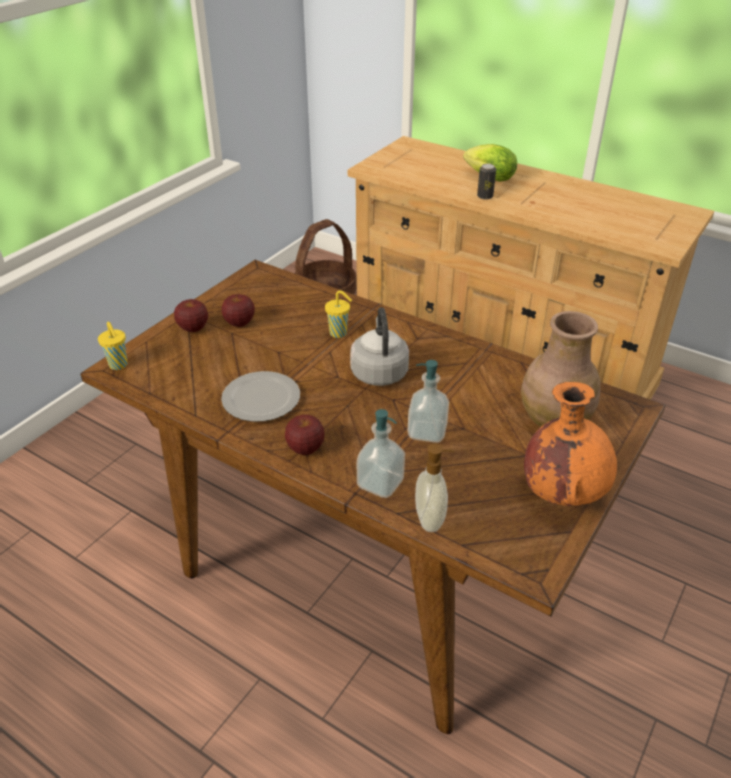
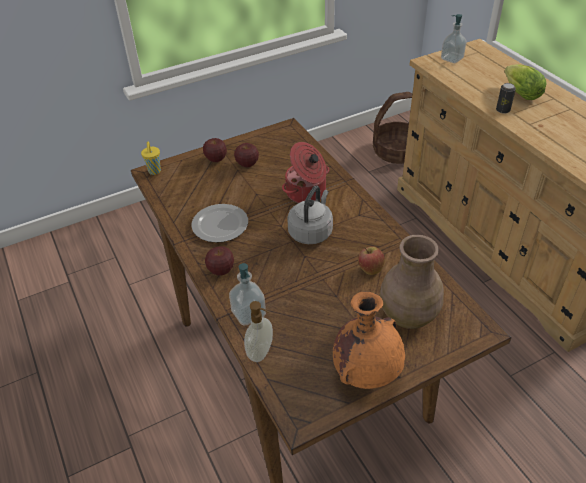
camera: 30 degrees right, 5 degrees up
(339, 333) = (306, 193): yellow cup -> cooking pot
(427, 432) = (308, 289): soap dispenser -> soap dispenser (452, 59)
(476, 389) = (370, 269): none -> apple

